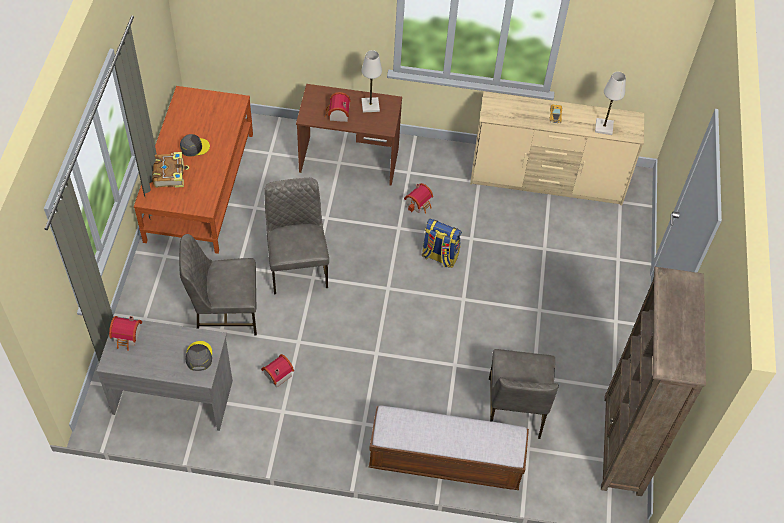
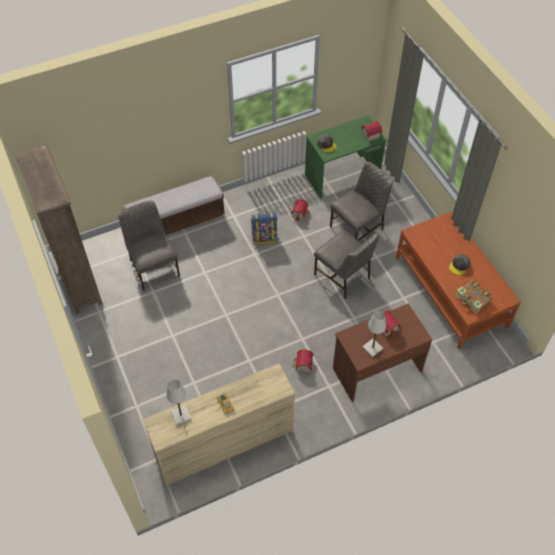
camera: 150 degrees right, 0 degrees up
(169, 174) = (454, 240): book -> book (472, 299)
(173, 396) = (343, 176): grey desk -> green desk
(439, 256) = (261, 334): backpack -> backpack (264, 237)

